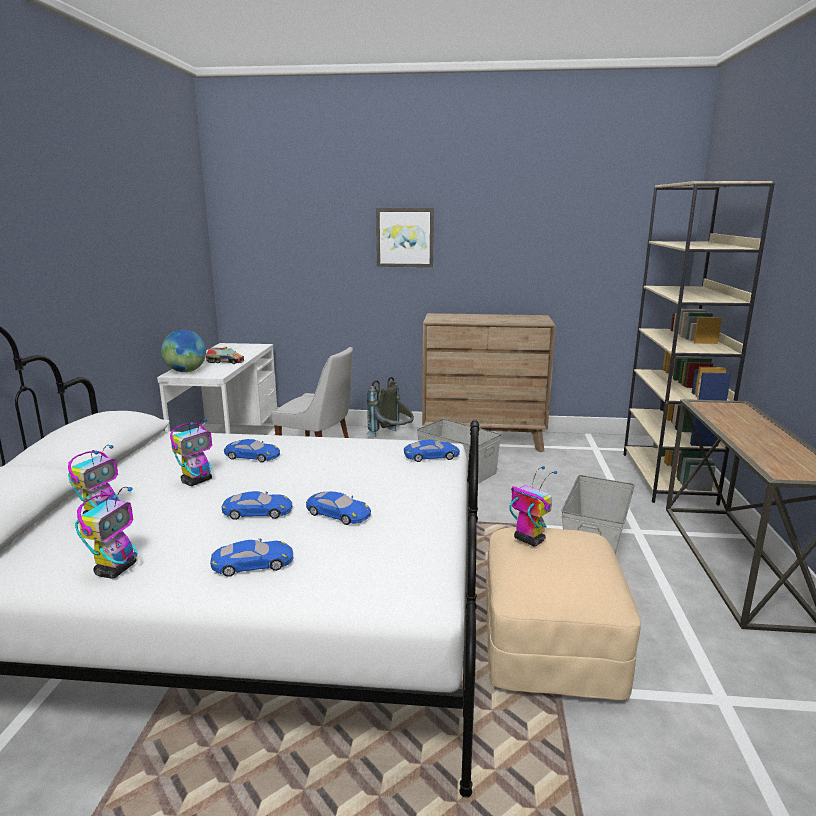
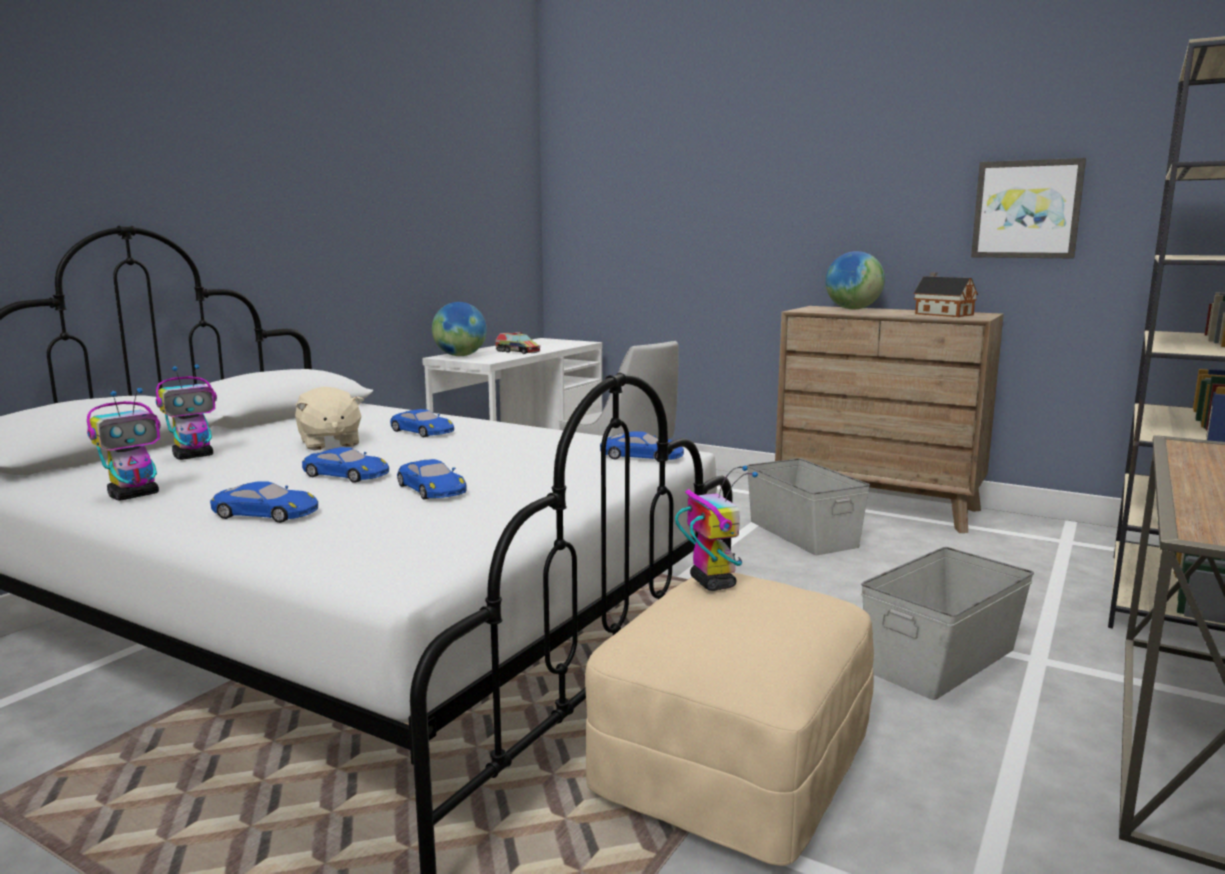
camera: 25 degrees right, 5 degrees down
(197, 481) = (329, 443): toy robot -> beige plush toy
(392, 437) = (742, 486): grey backpack -> none
(405, 237) = (784, 194): picture -> picture (1026, 209)
(460, 316) = (852, 309): none -> globe
(519, 319) = (942, 314): none -> toy house

